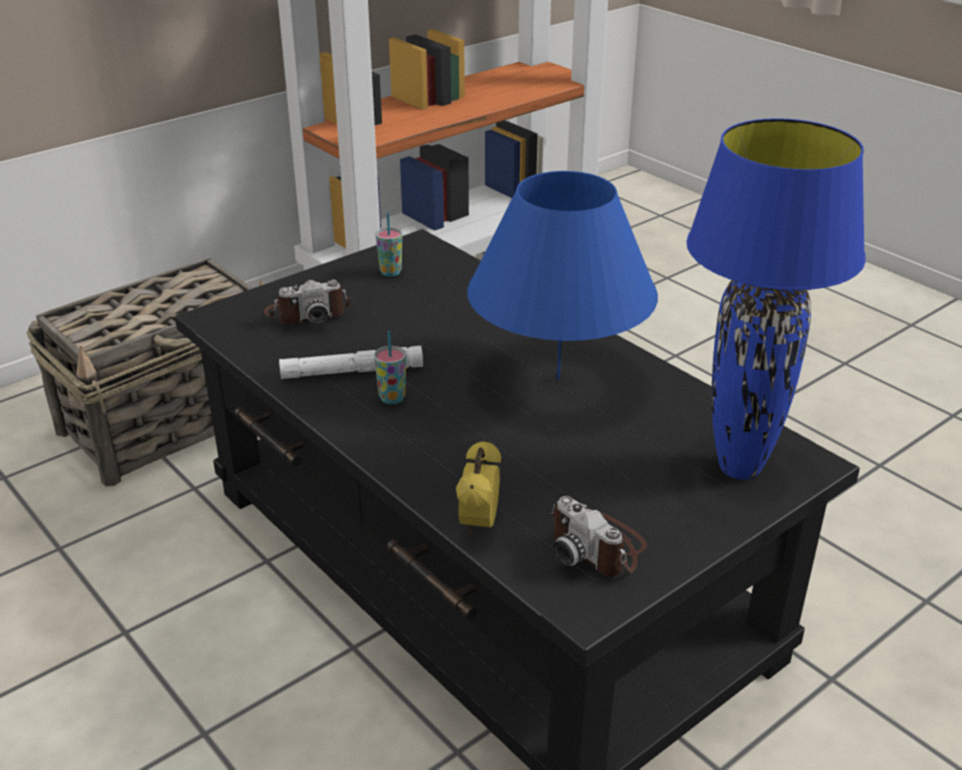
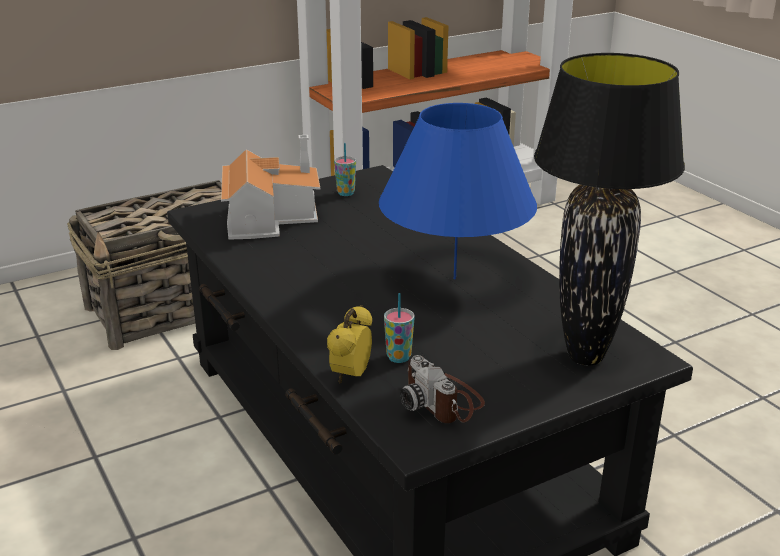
camera: 10 degrees right, 5 degrees down
(307, 313) = (269, 216): camera -> toy house
(352, 371) = (289, 259): white flashlight -> none
(392, 398) = (314, 281): cup -> cup (399, 357)
(738, 468) = (584, 356): blue table lamp -> black table lamp

